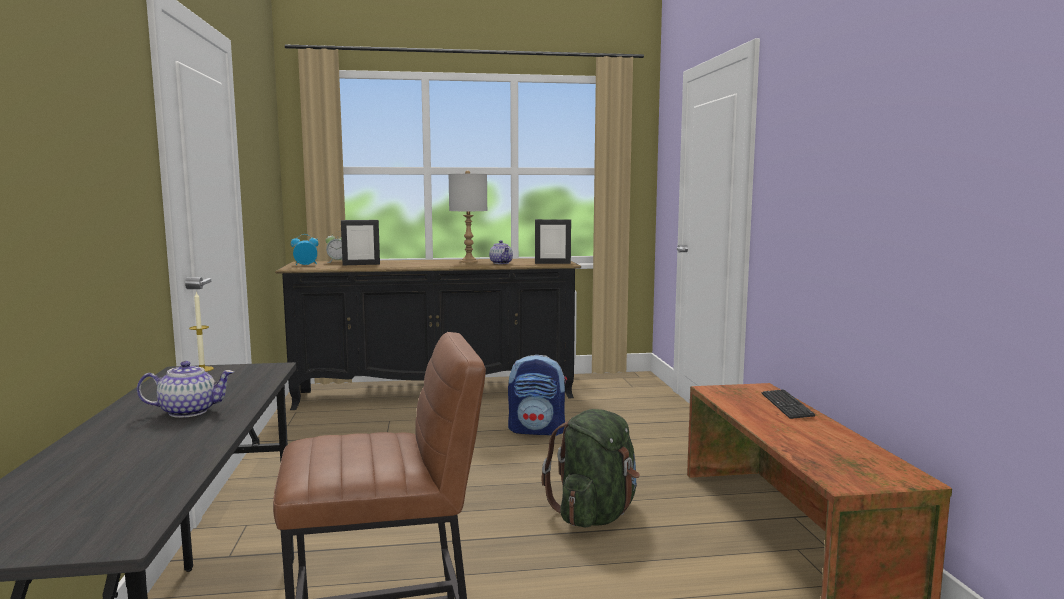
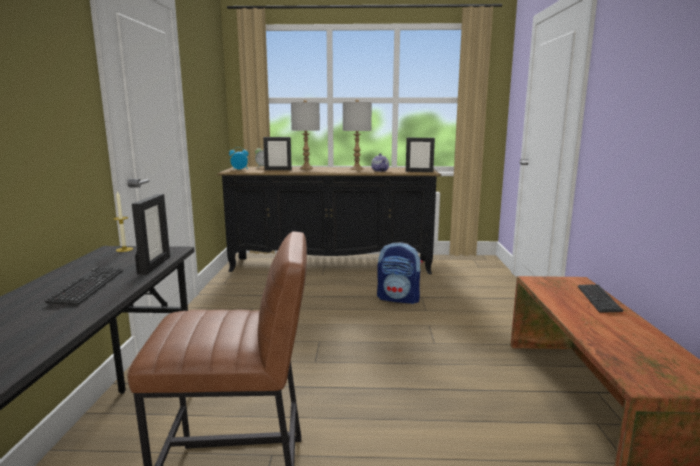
camera: 10 degrees right, 5 degrees up
(189, 411) = (88, 287): teapot -> keyboard
(259, 384) = (154, 265): none -> picture frame
(399, 261) = (306, 168): none -> grey table lamp
(595, 515) = (429, 374): green backpack -> none

